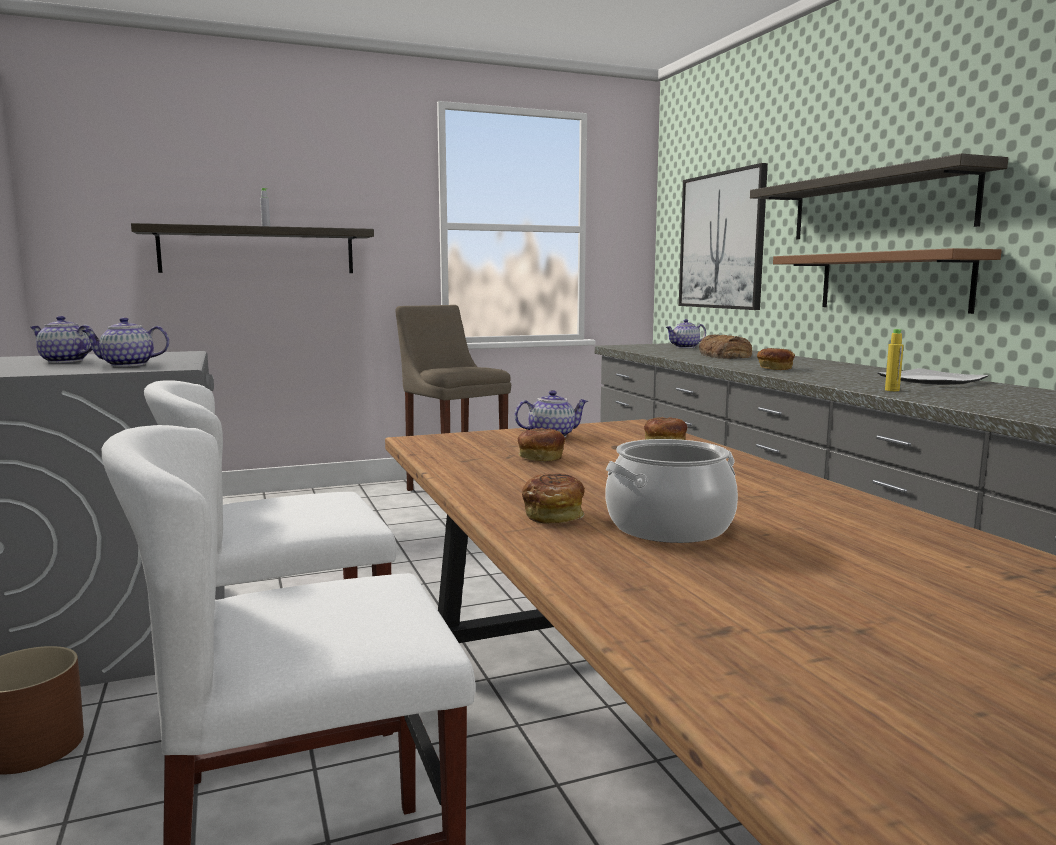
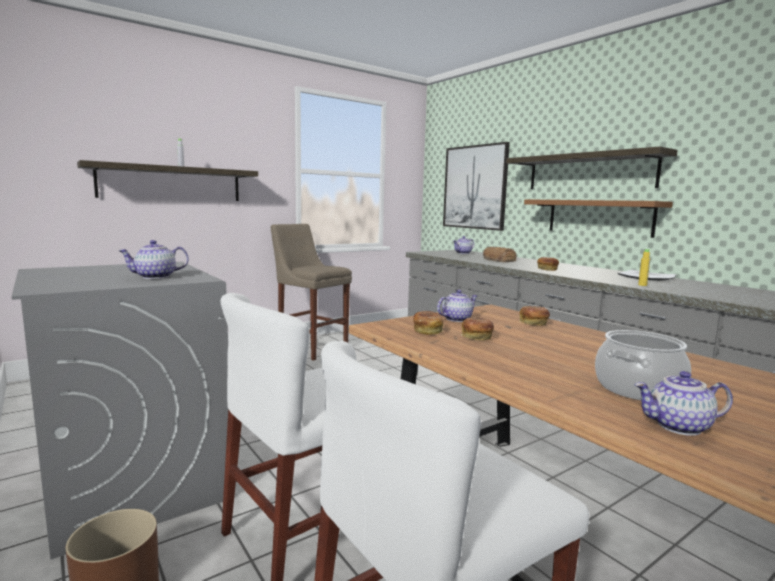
camera: 15 degrees left, 0 degrees up
(63, 361) = (90, 274): teapot -> teapot (678, 427)
(554, 515) = (557, 384): bread -> bread (427, 331)

